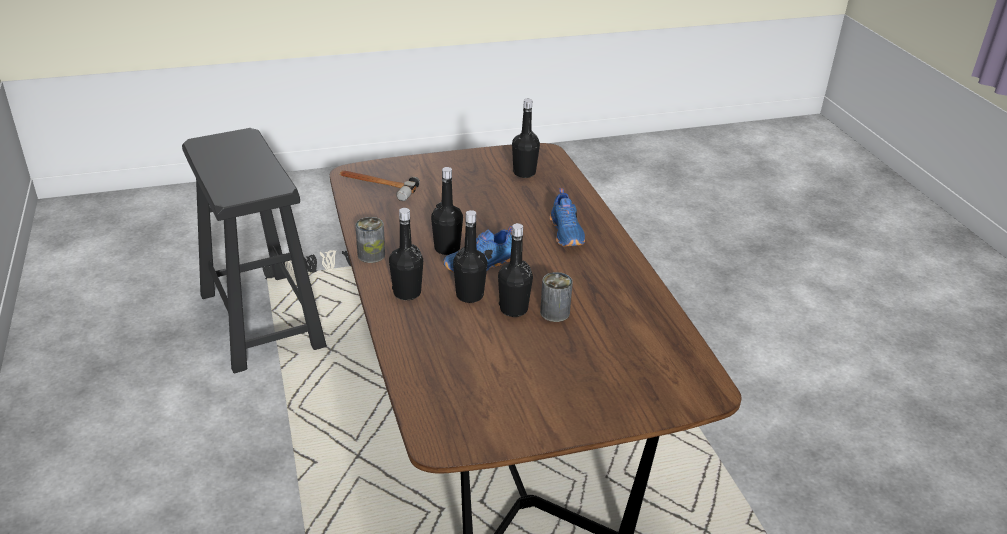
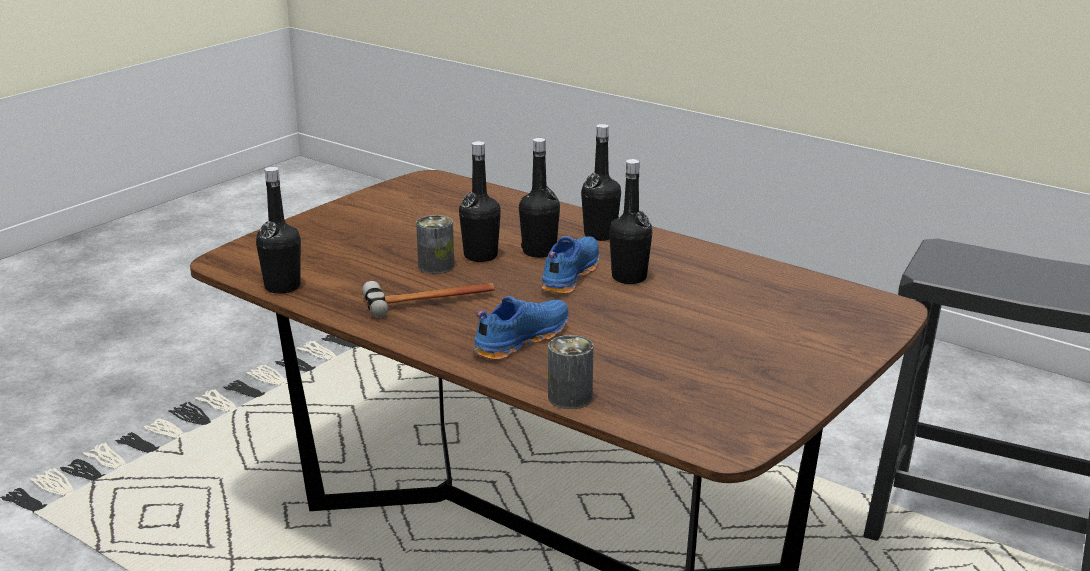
camera: 145 degrees right, 10 degrees down
(371, 255) = (690, 248): can -> can (570, 398)
(376, 186) = (831, 306): hammer -> hammer (430, 301)
(524, 173) = (694, 397): black bottle -> black bottle (282, 287)
(567, 233) = (519, 340): blue shoe -> blue shoe turned 90 degrees clockwise

